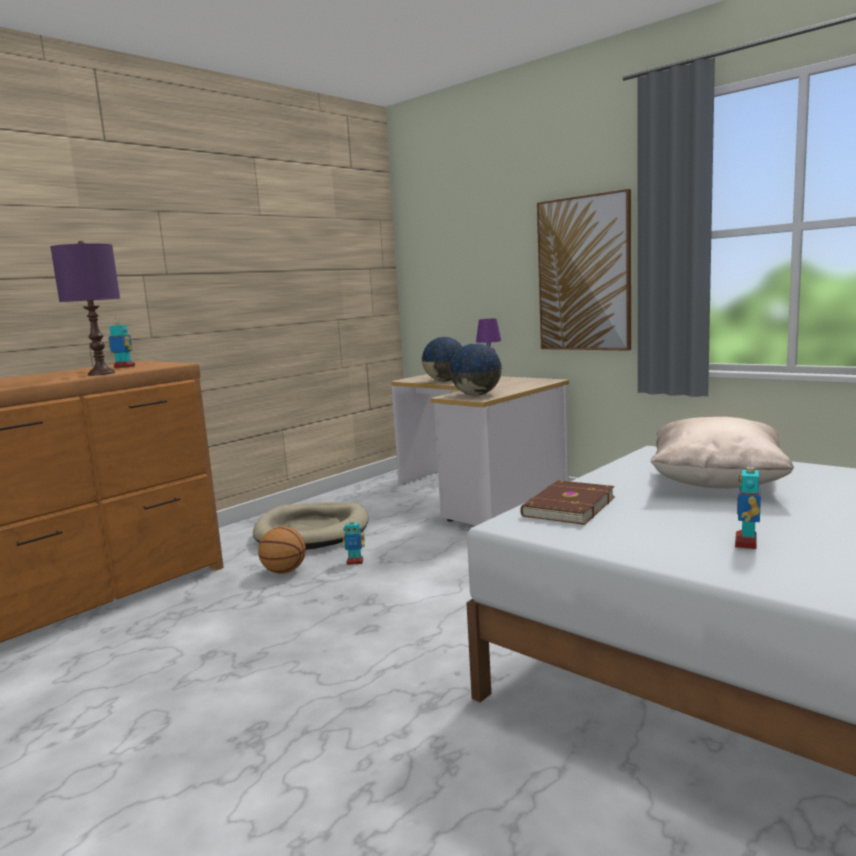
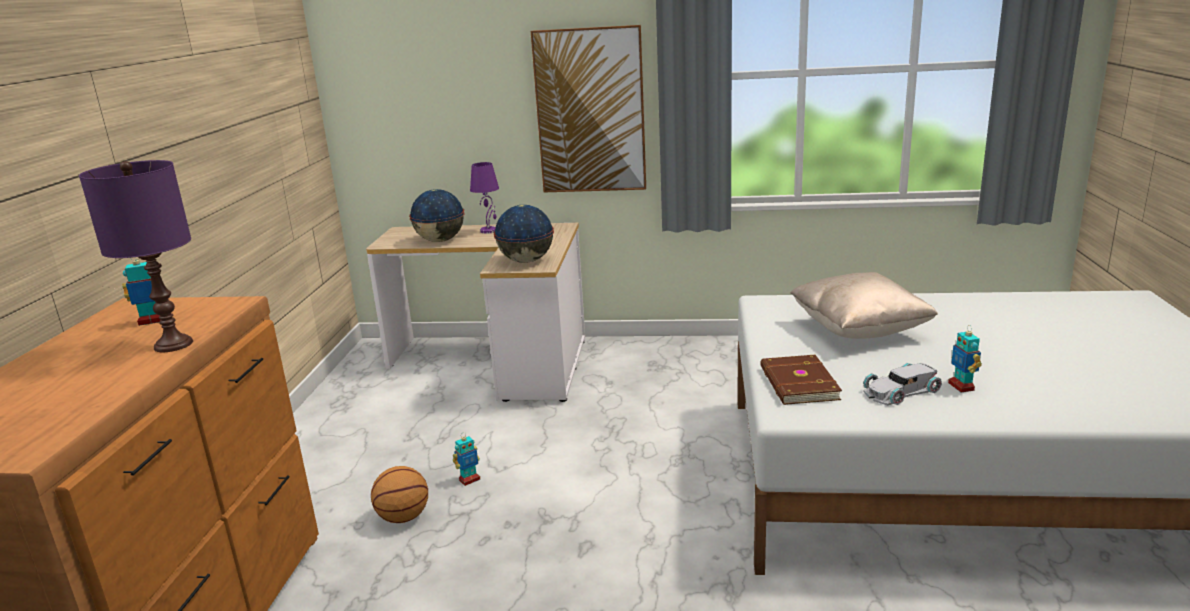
camera: 35 degrees left, 10 degrees up
(313, 531) = (363, 456): beige dog bed -> none
(664, 531) = (900, 390): none -> white toy car

